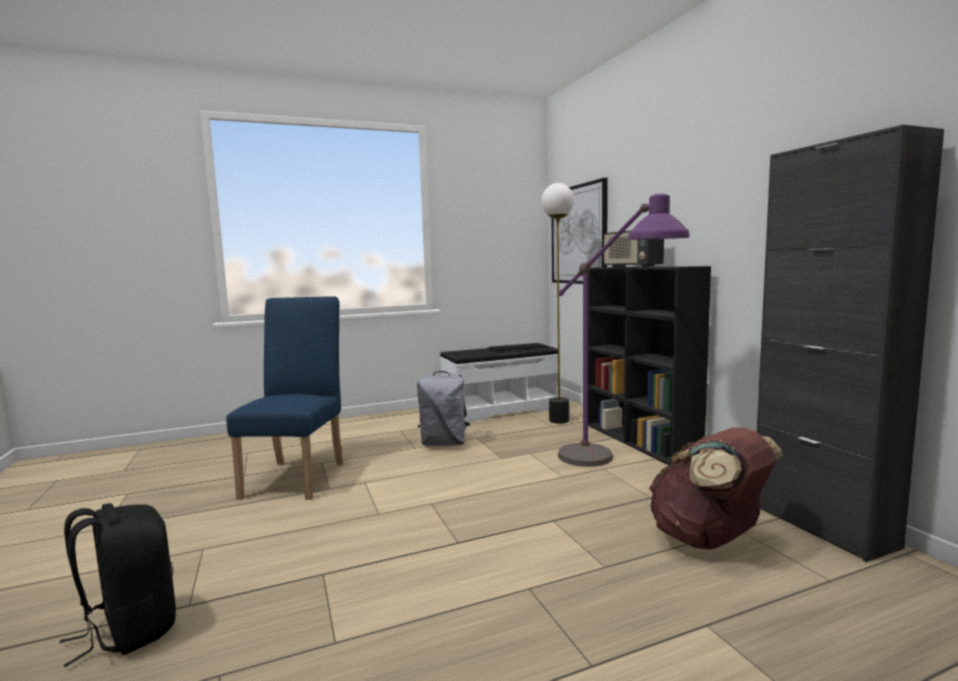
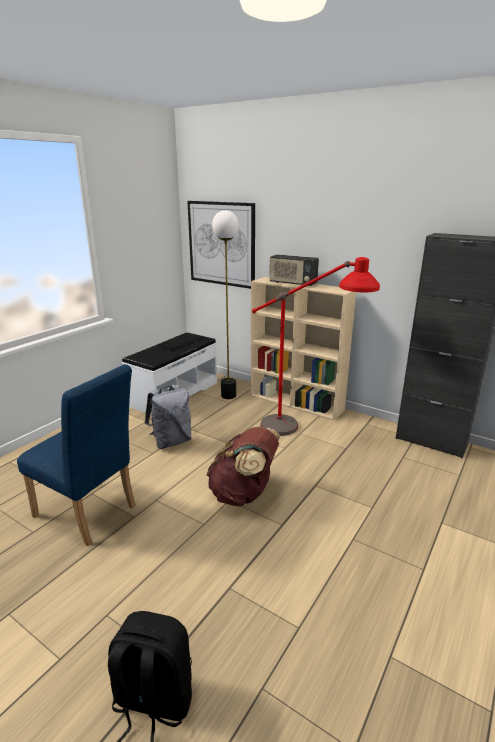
camera: 35 degrees left, 15 degrees up
(298, 476) = (89, 514): blue chair -> blue chair turned 150 degrees clockwise
(609, 469) = (304, 433): purple floor lamp -> red floor lamp
(640, 441) = (297, 402): black bookcase -> beige bookcase
(708, 539) = (397, 469): brown backpack -> brown backpack (243, 494)

